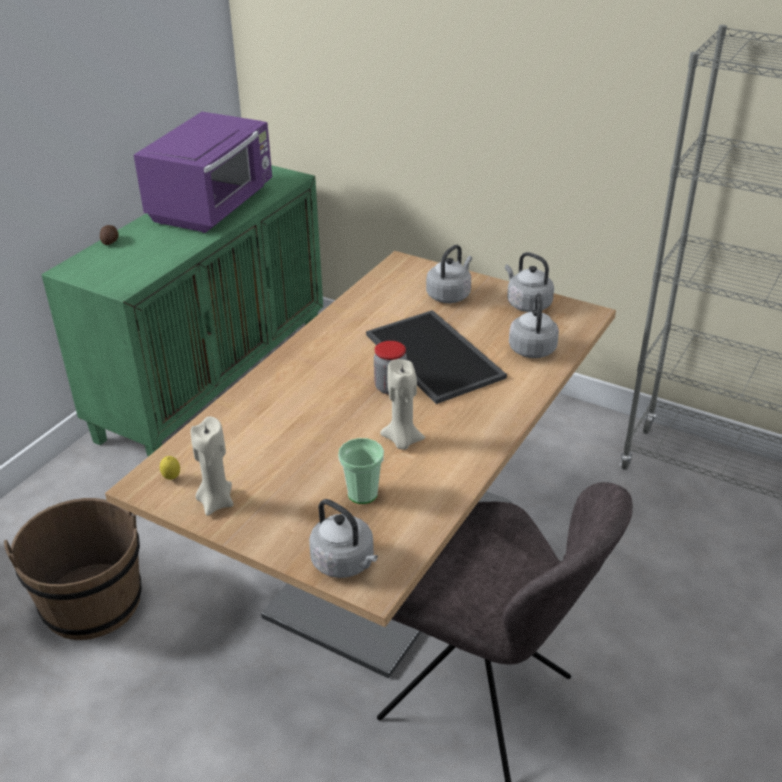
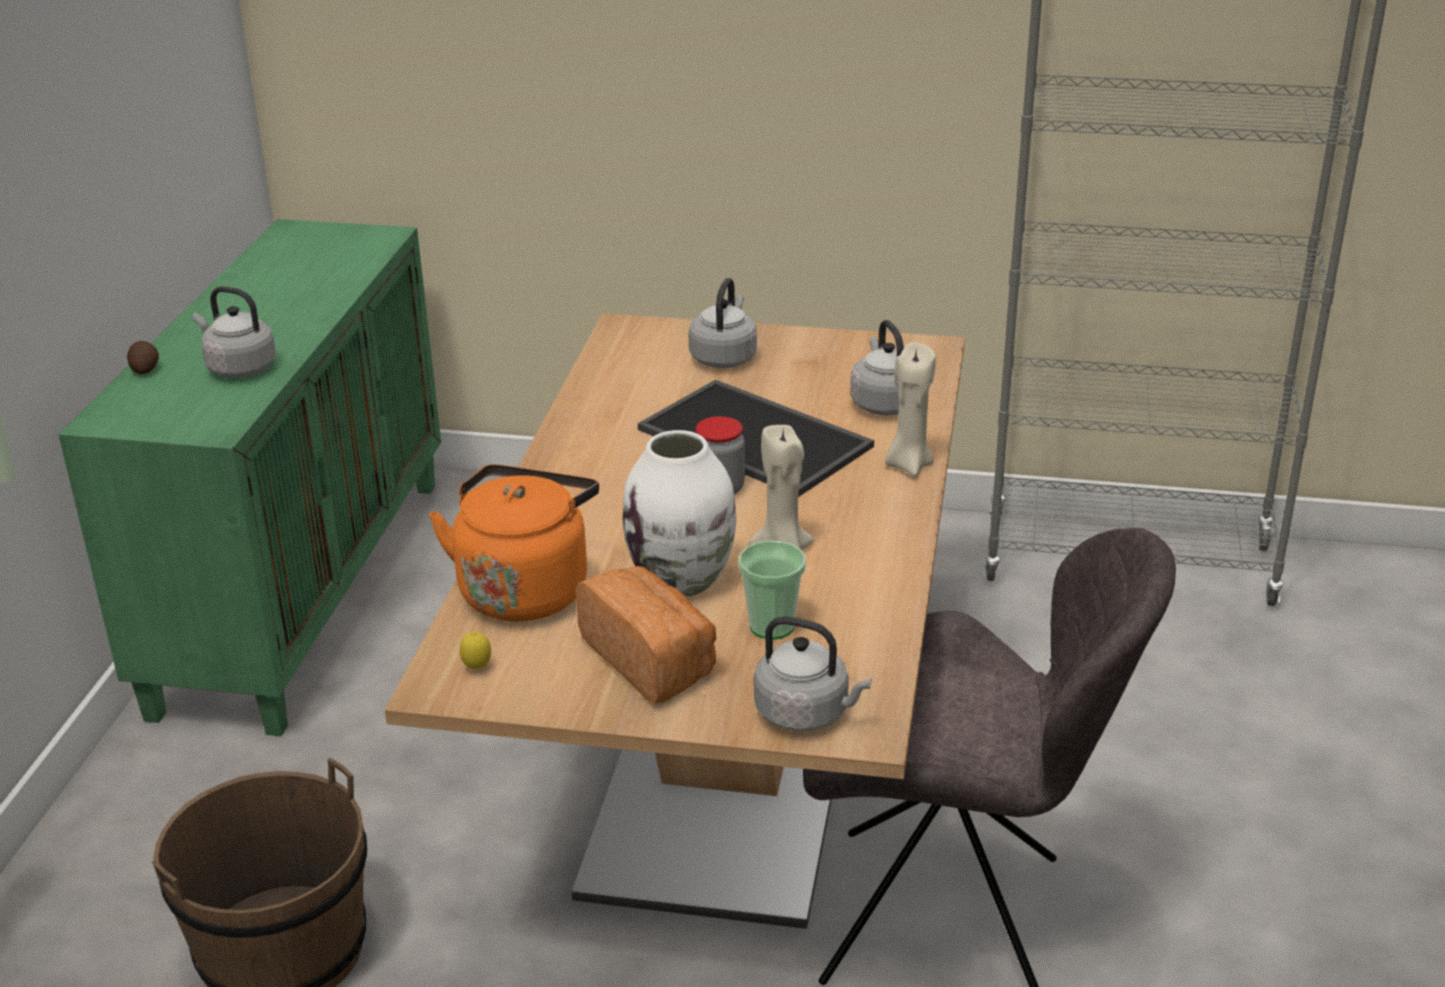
camera: 20 degrees left, 5 degrees down
(213, 206) = (282, 292): purple microwave -> none
(216, 502) = (567, 683): beige candle -> beige candle (908, 464)
(233, 430) = (525, 589): none -> orange kettle
(275, 498) = (651, 659): none -> bread
(328, 447) = (682, 580): none -> white vase
(527, 304) = (840, 350): grey kettle -> grey kettle (238, 367)

